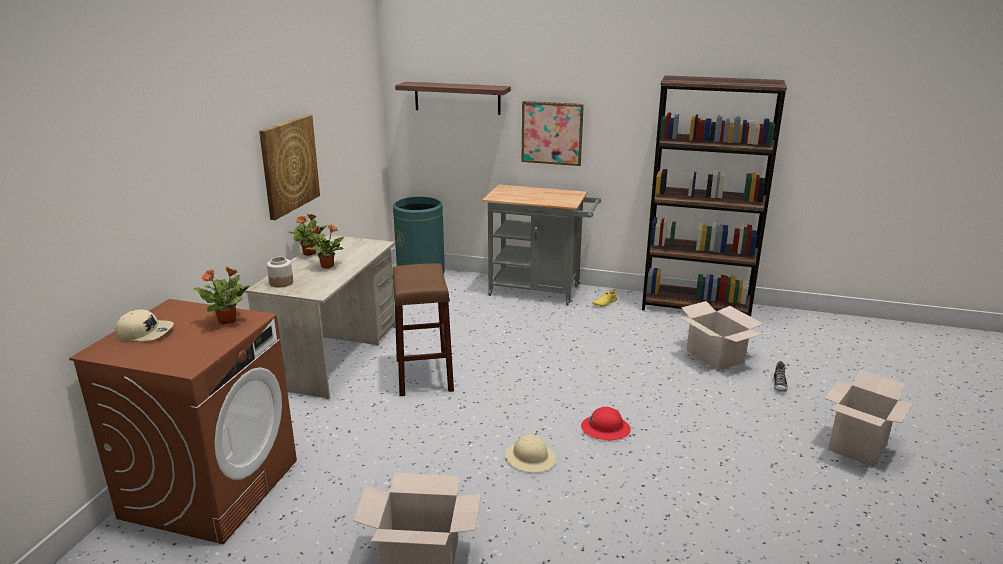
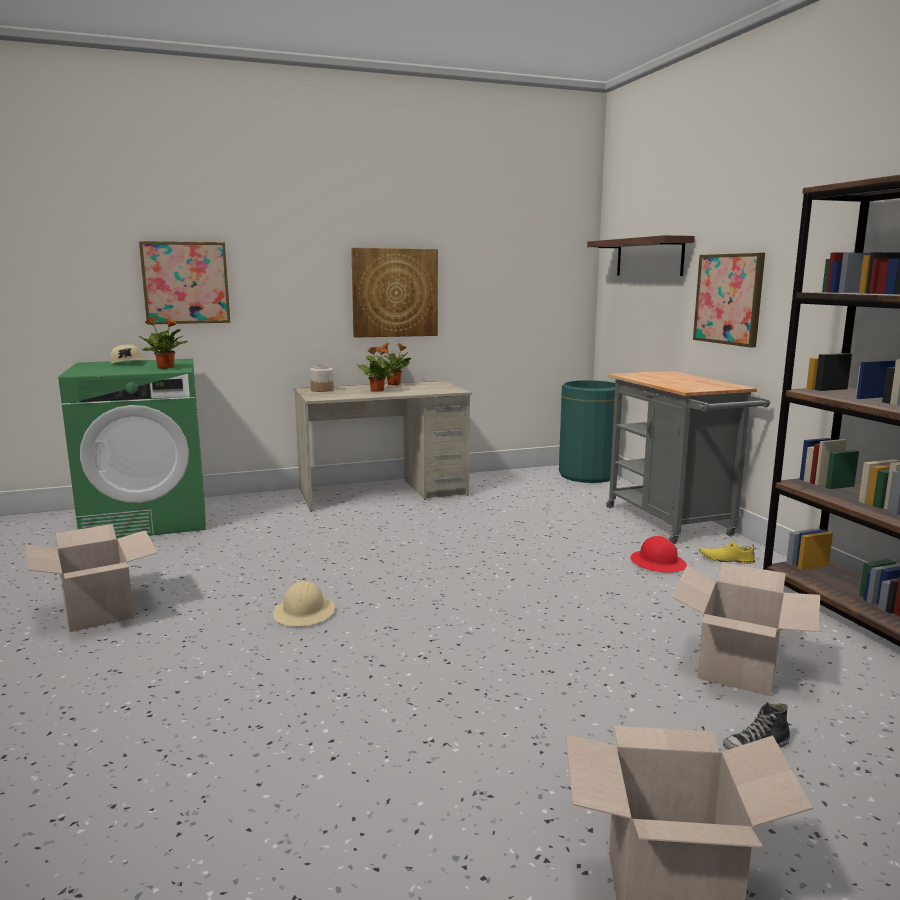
camera: 55 degrees right, 10 degrees down
(146, 215) = (186, 283): none -> picture
(211, 487) = (148, 519): brown washing machine -> green washing machine
(424, 375) = (400, 528): brown stool -> none
(605, 428) = (416, 636): red hard hat -> red hard hat (658, 563)

